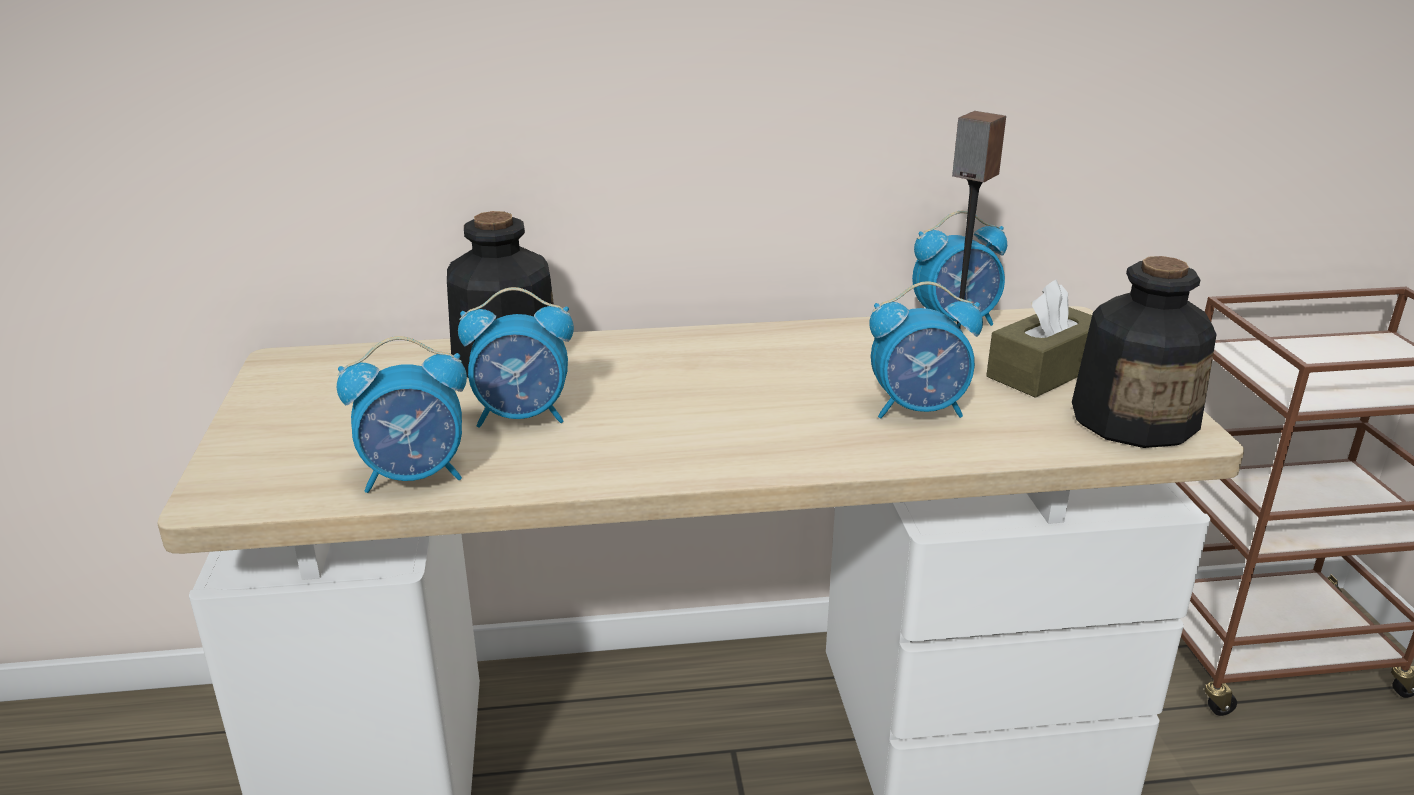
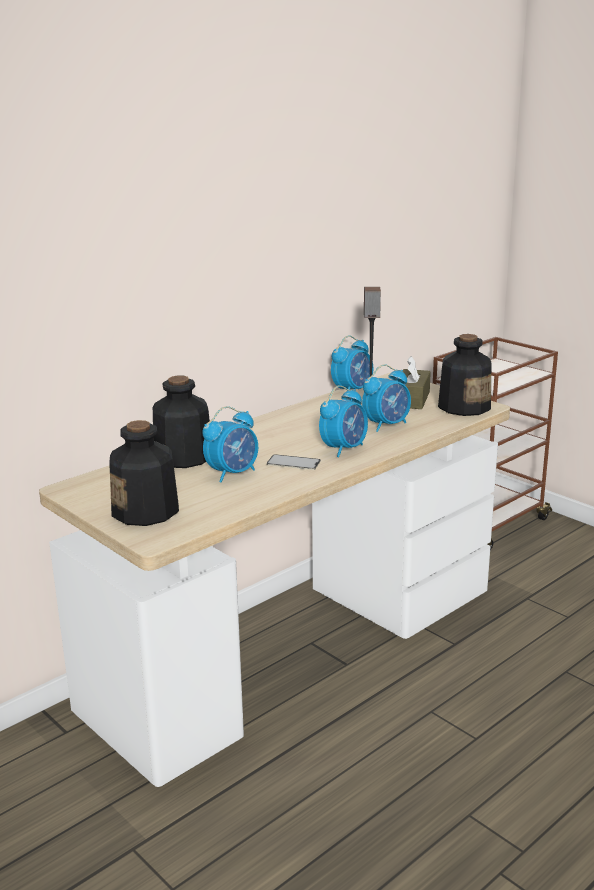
camera: 35 degrees left, 5 degrees down
(299, 440) = (146, 511): none -> bottle
(415, 476) = (227, 505): alarm clock -> alarm clock (344, 449)
(643, 431) = (293, 463): none -> phone

